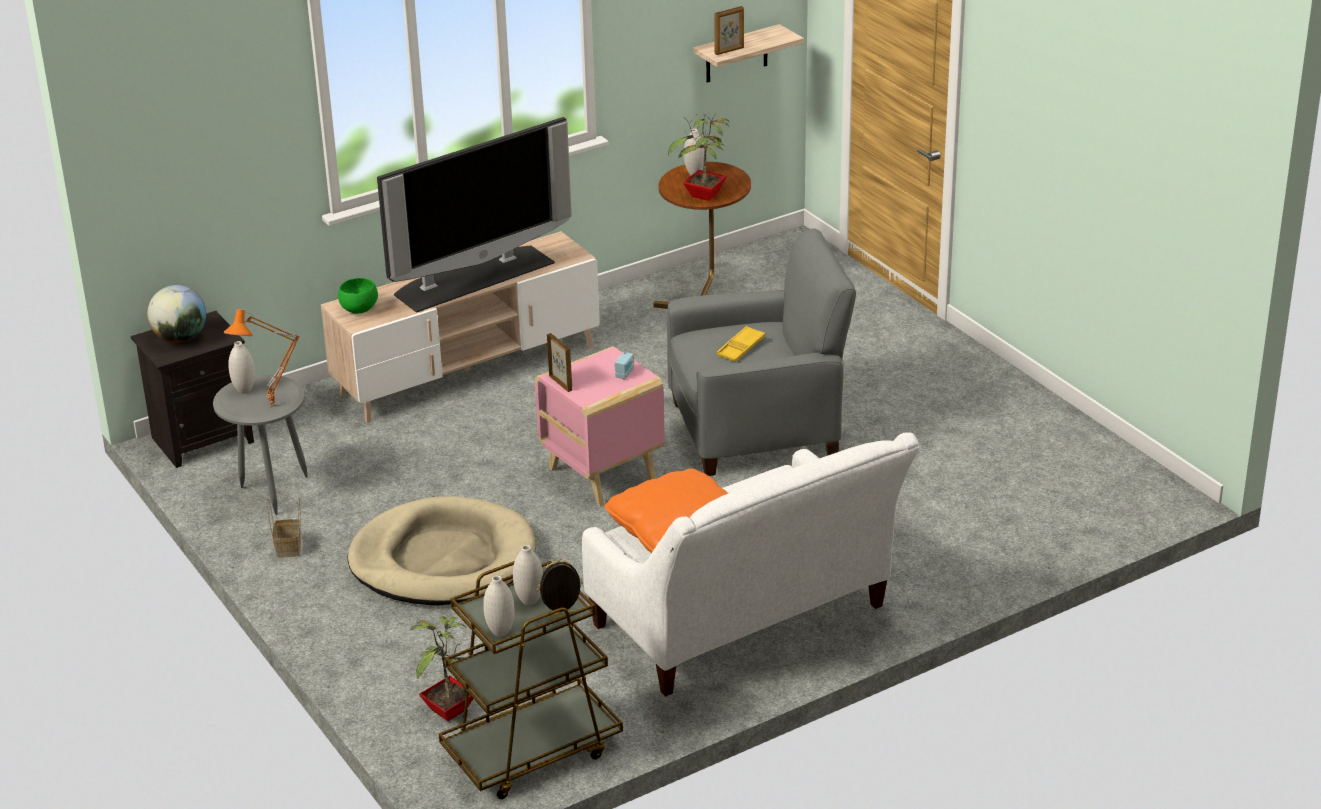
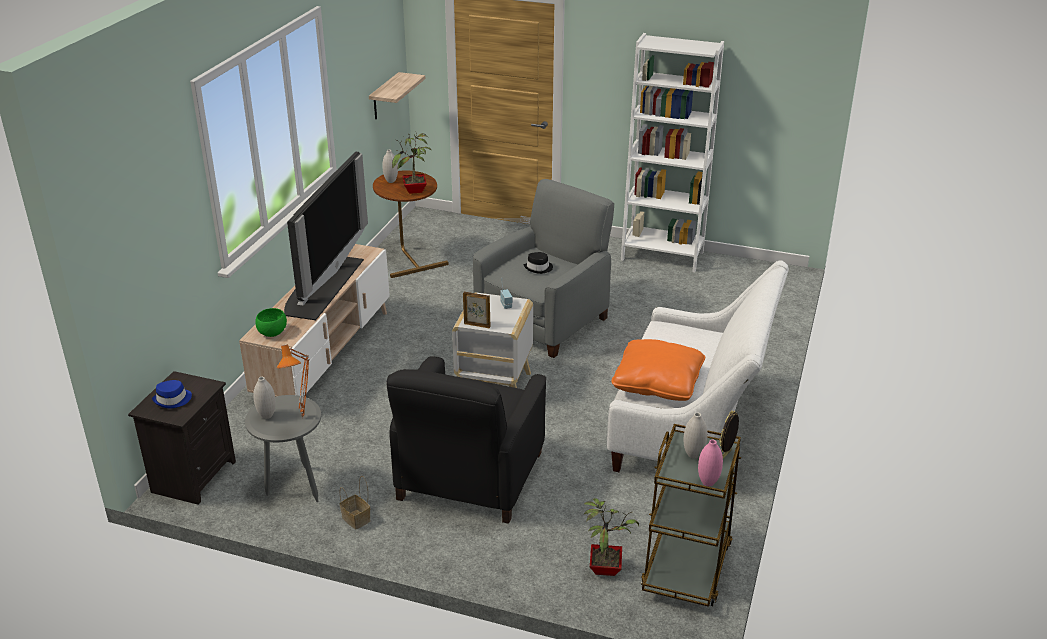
camera: 40 degrees left, 0 degrees up
(180, 338) = (173, 400): globe -> blue hat
(443, 560) = (469, 477): beige dog bed -> black armchair
(500, 632) = (708, 482): white vase -> pink vase
(601, 474) = (493, 382): pink side table -> white side table
(729, 51) = (394, 92): picture frame -> none
(741, 348) = (539, 268): yellow tray -> black hat
(1030, 408) = (662, 256): none -> white bookcase

